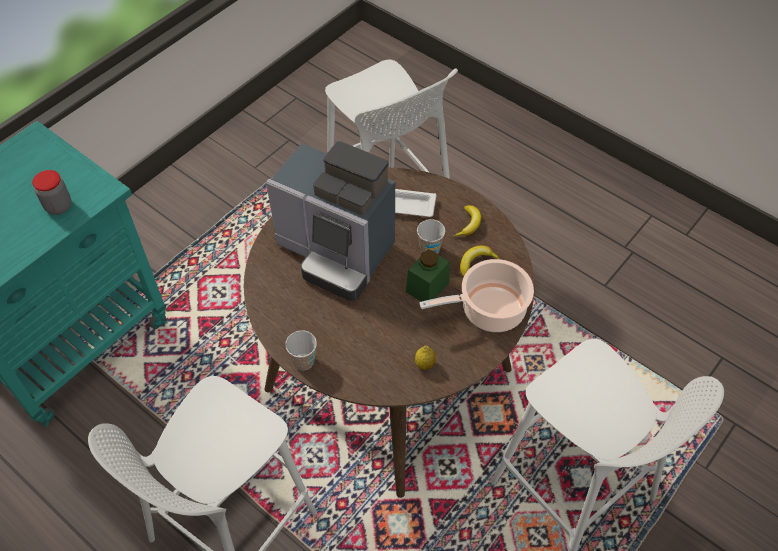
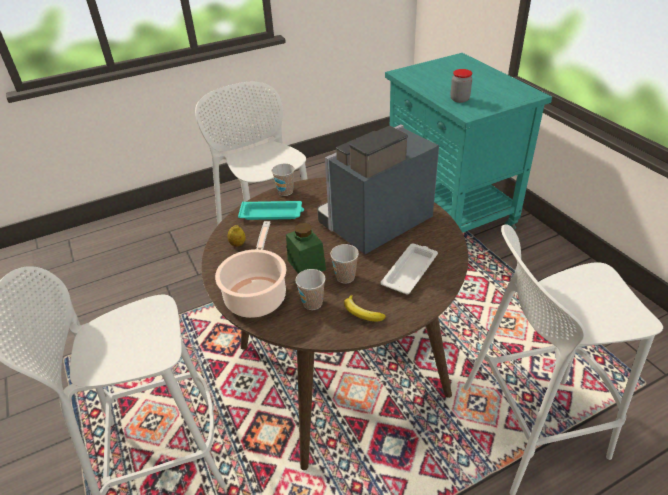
camera: 115 degrees right, 15 degrees down
(355, 355) = (272, 214): none -> turquoise tray
(475, 263) = (312, 303): banana -> cup

